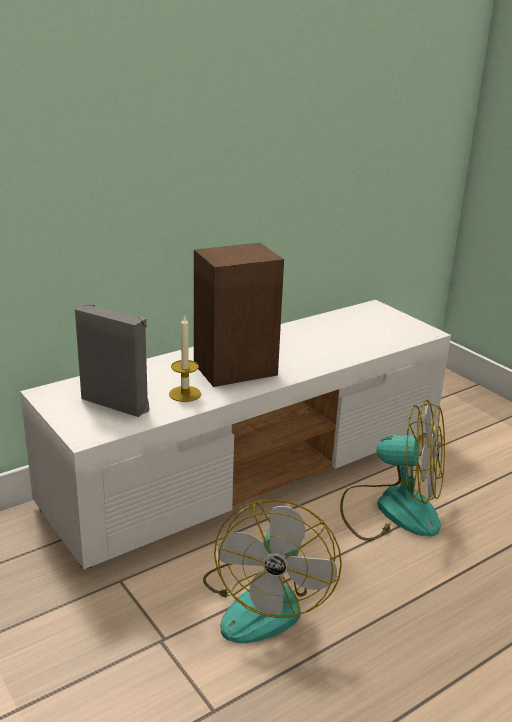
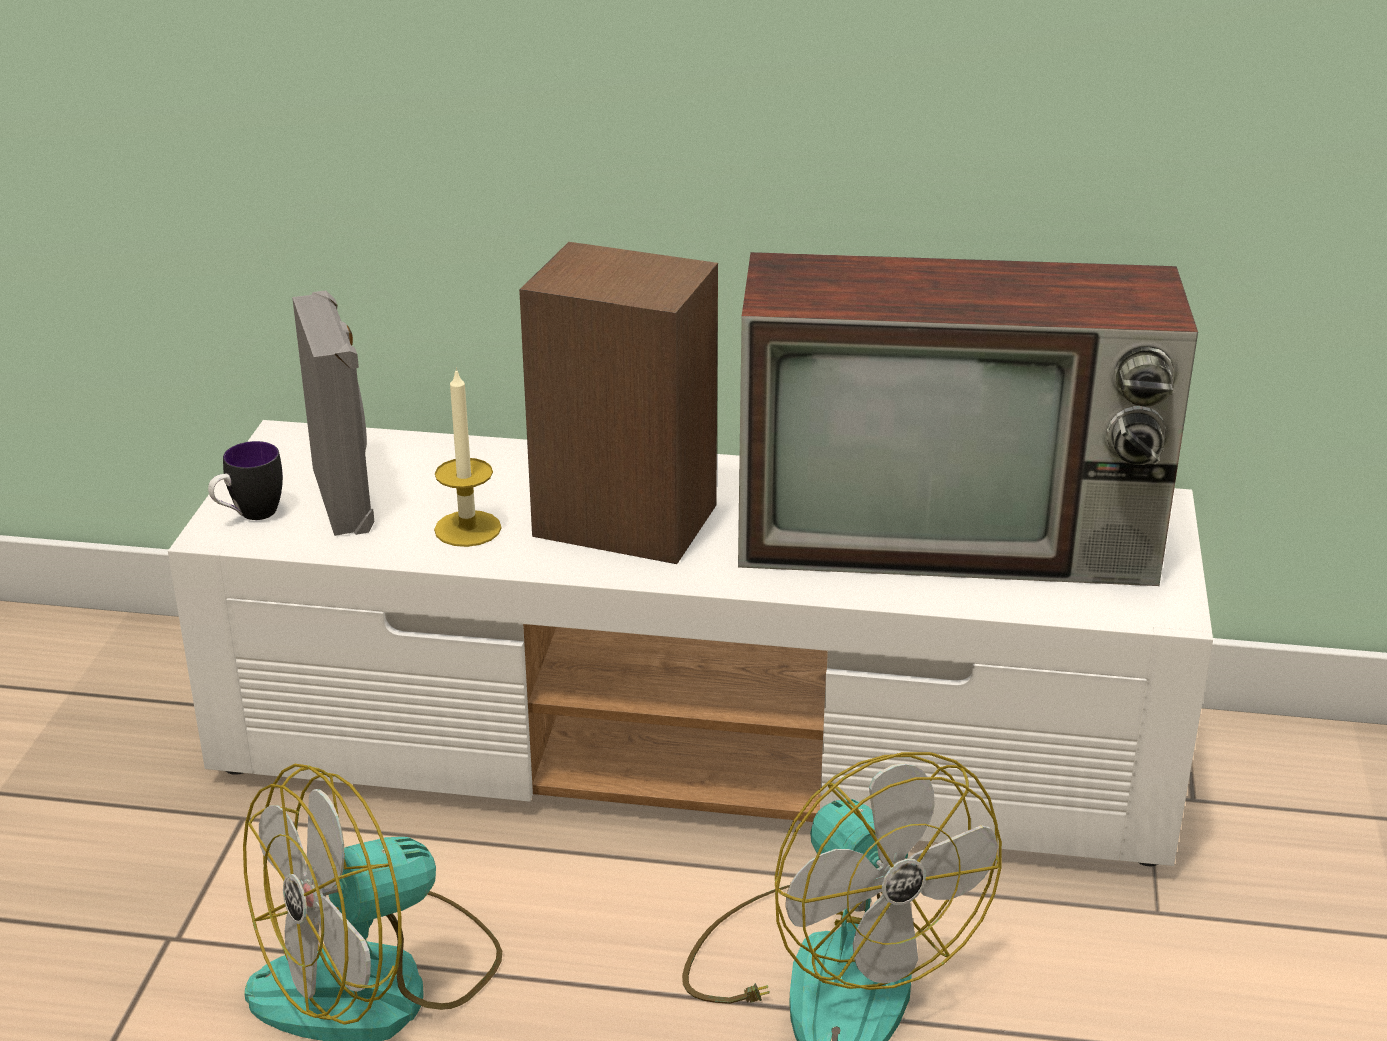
camera: 45 degrees right, 5 degrees up
(86, 425) = (249, 515): none -> mug
(341, 334) = (953, 536): none -> television

